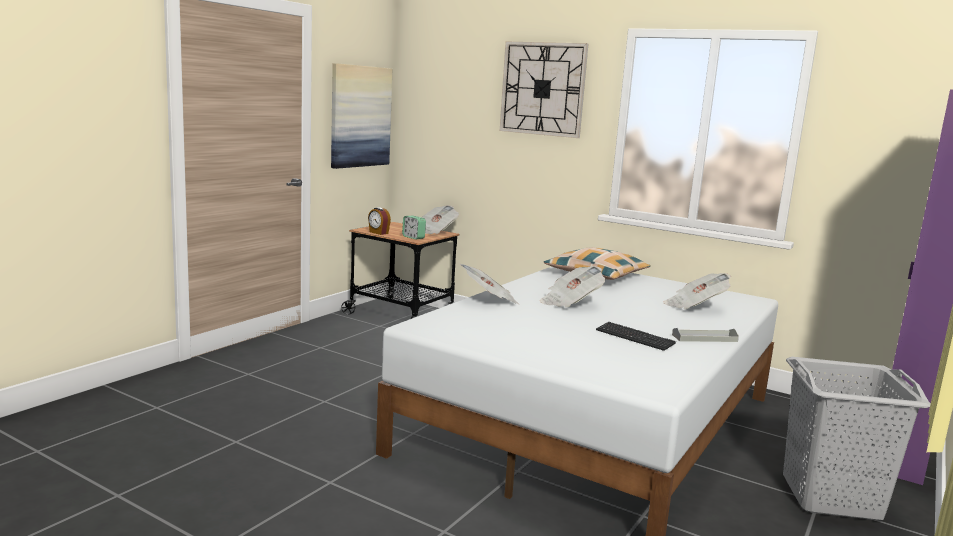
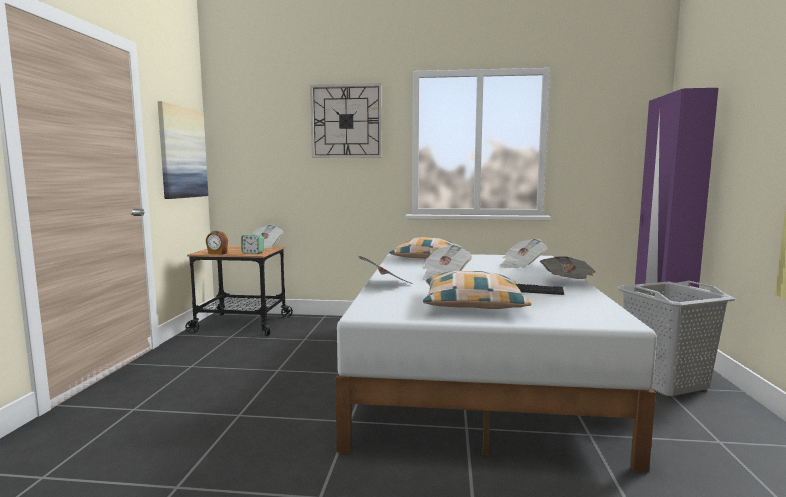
camera: 25 degrees left, 5 degrees down
(538, 339) = (472, 304): none -> pillow
(704, 338) = (567, 283): grey tray -> newspaper

